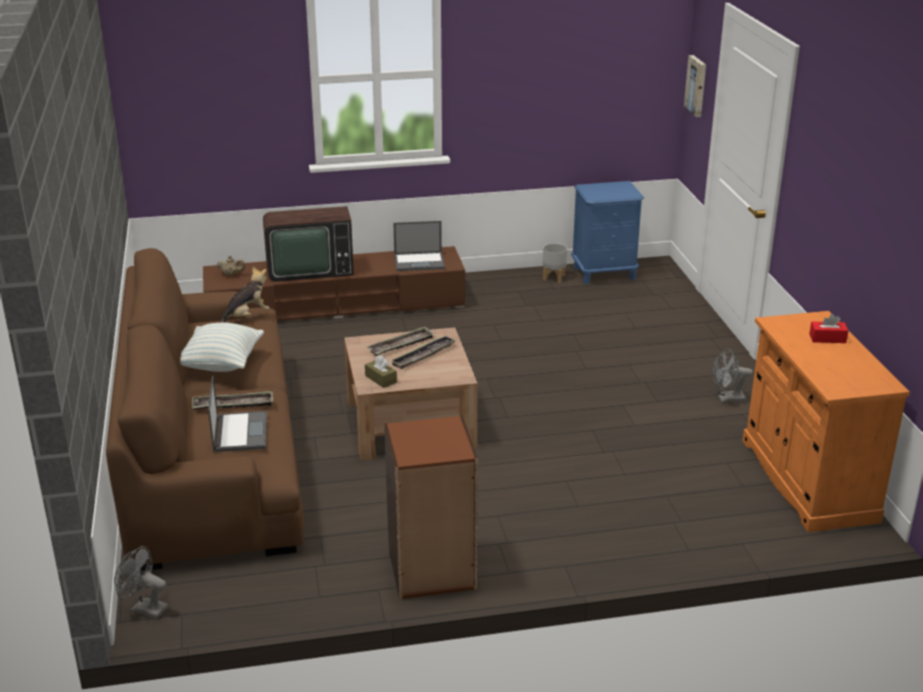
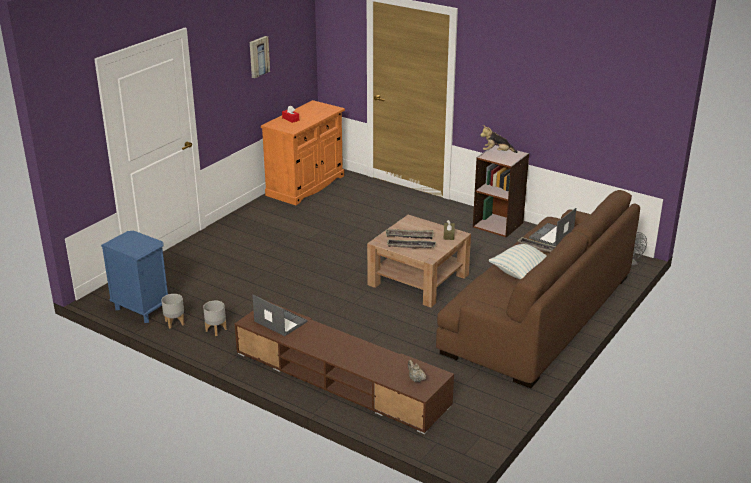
camera: 135 degrees left, 0 degrees up
(247, 316) = (471, 298): plush toy -> plush toy (497, 152)
(308, 269) = (357, 355): television -> none
(508, 288) = (216, 330): none -> grey planter
(697, 85) = (74, 145): picture -> picture (258, 56)
(727, 399) = (261, 220): grey fan -> none

